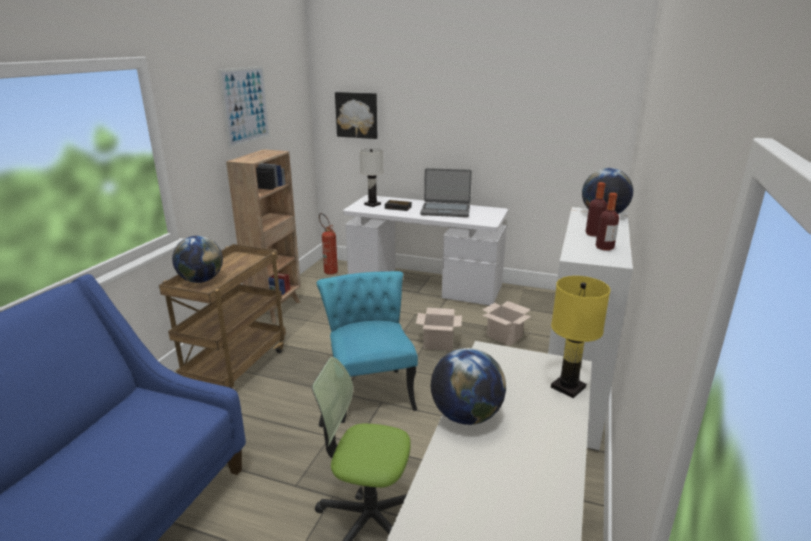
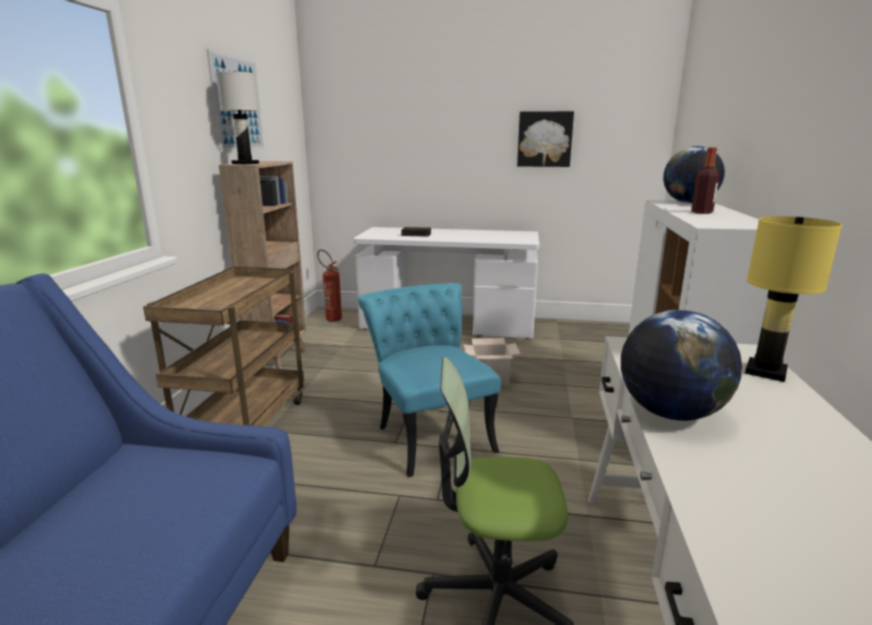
camera: 10 degrees left, 5 degrees down
(201, 280) = (201, 303): globe -> none
(357, 115) = (360, 134): picture -> picture (544, 139)
(372, 204) = (385, 233): white table lamp -> white table lamp (245, 163)
(445, 210) = (471, 235): laptop -> none
(505, 337) = (562, 367): cardboard box -> none
(604, 248) = (730, 219): bottle -> none

